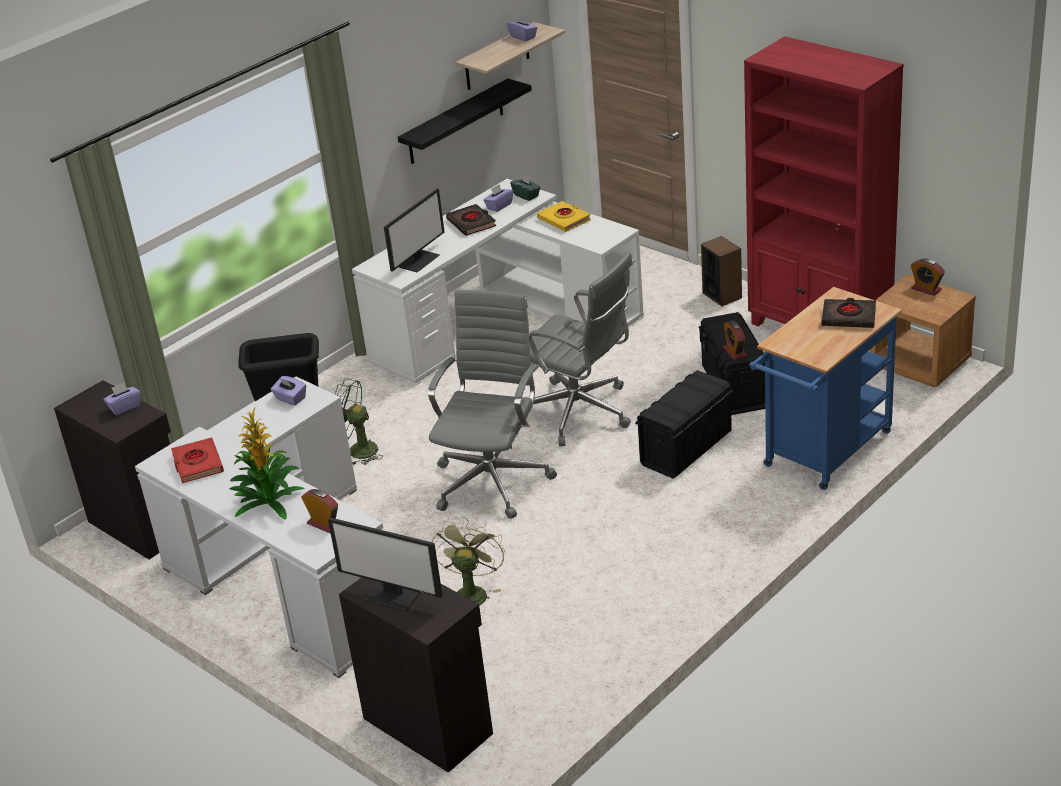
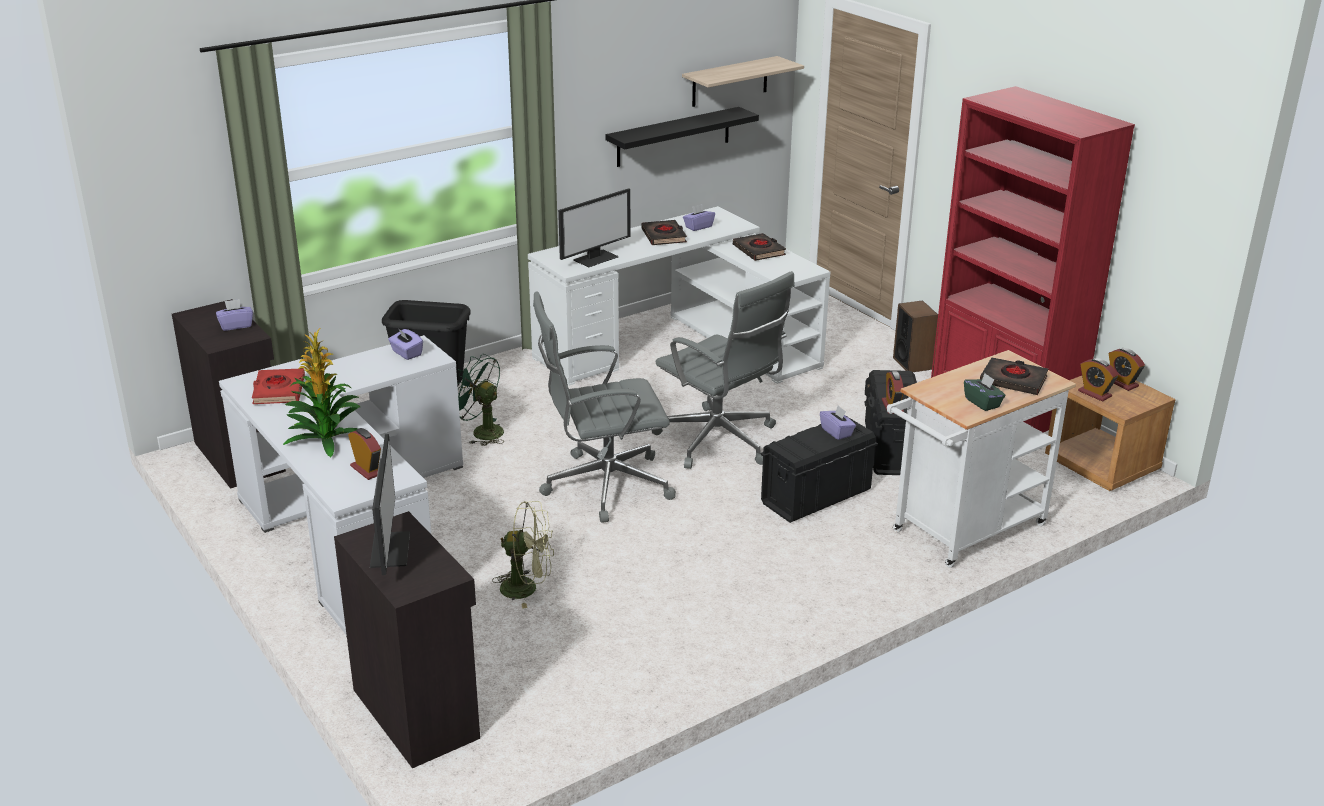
camera: 10 degrees right, 5 degrees down
(392, 594) = (389, 549): monitor -> monitor turned 135 degrees counterclockwise
(470, 592) = (527, 588): green fan -> green fan turned 75 degrees clockwise
(493, 479) = (603, 485): grey office chair -> grey office chair turned 135 degrees counterclockwise
(523, 37) = (759, 65): purple tissue box -> purple tissue box (837, 432)
(526, 195) = (730, 223): green tissue box -> green tissue box (982, 403)
(564, 220) = (759, 250): yellow book -> black book
(823, 454) = (962, 532): blue cart -> white cart
(906, 305) = (1094, 394): none -> alarm clock

